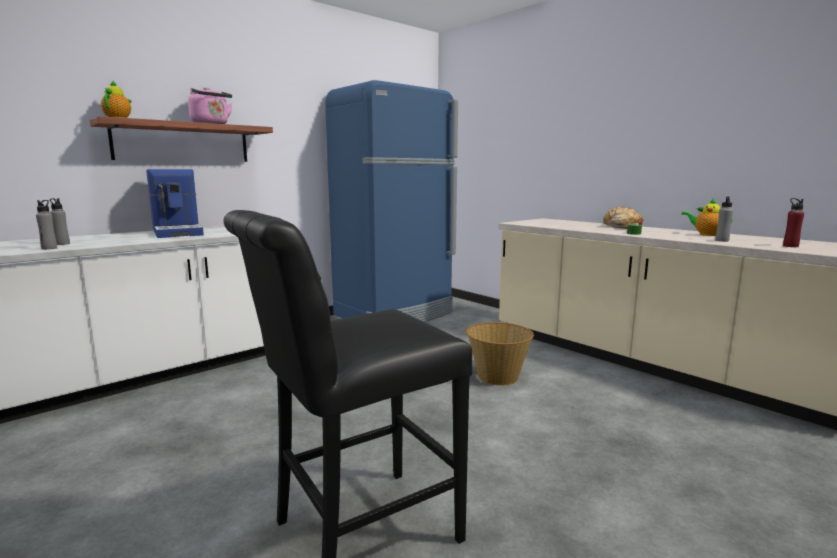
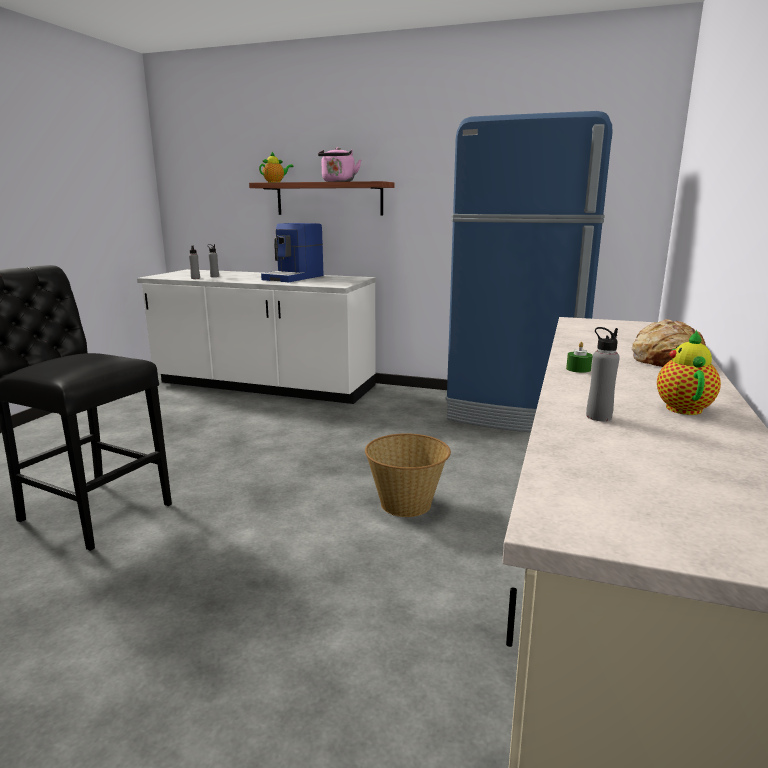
camera: 60 degrees right, 5 degrees up
(790, 246) = (618, 465): red bottle -> none

